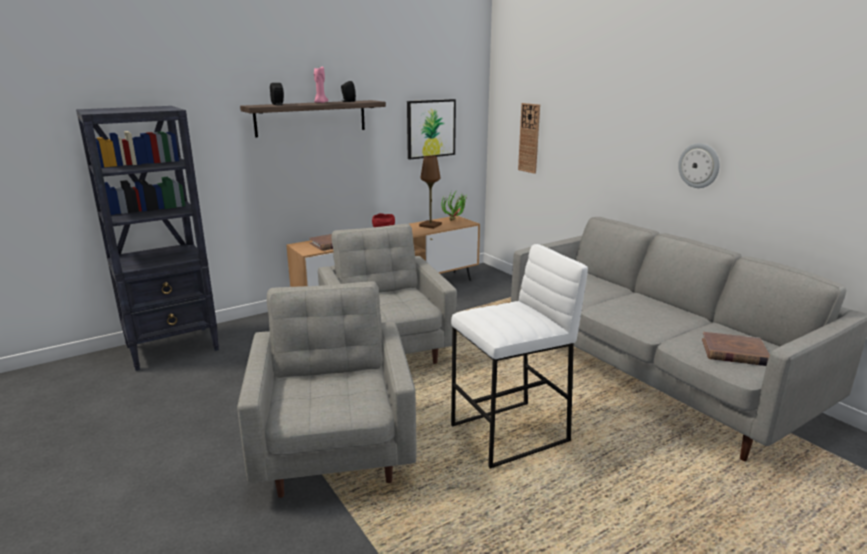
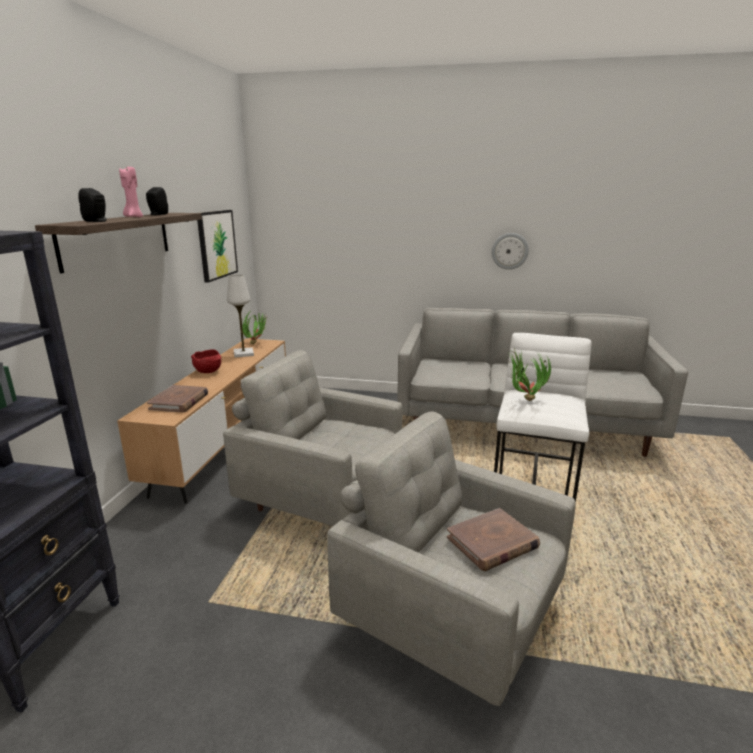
camera: 45 degrees left, 0 degrees up
(430, 225) = (243, 353): brown table lamp -> white table lamp
(490, 307) = (523, 400): none -> potted plant
(529, 138) = (316, 246): wall clock -> none
(734, 352) = (618, 382): brown book -> brown book (492, 543)

